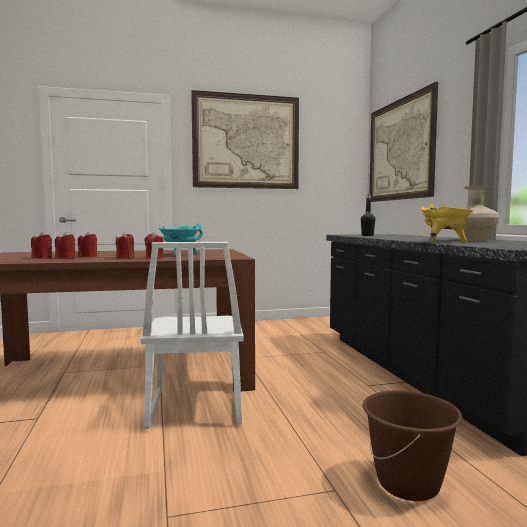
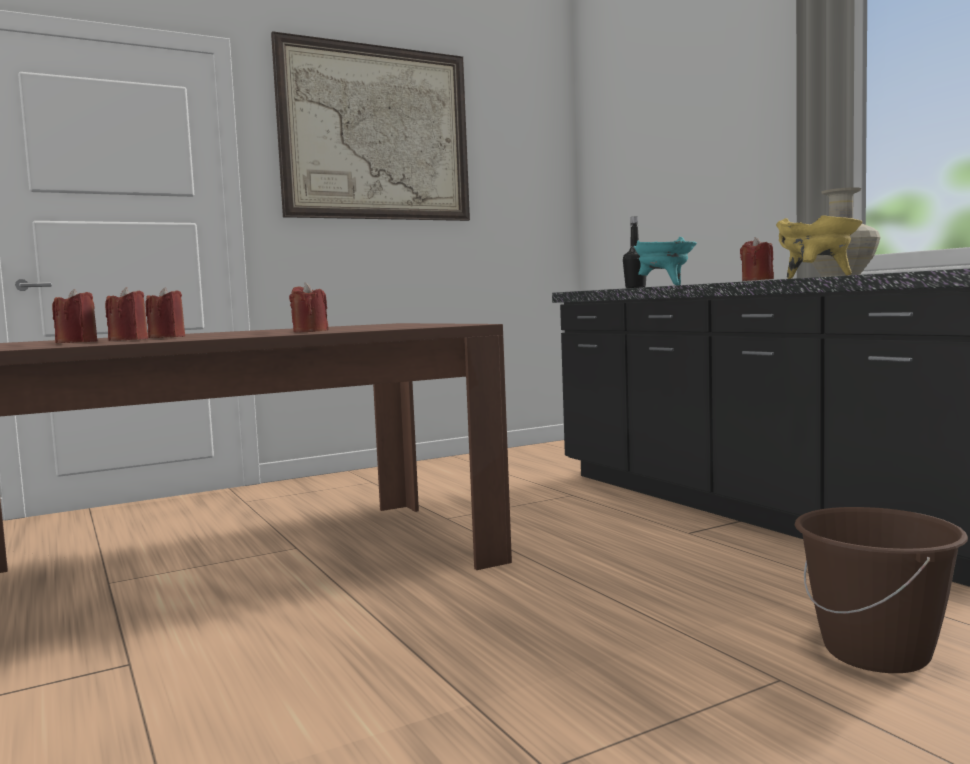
camera: 15 degrees left, 0 degrees up
(125, 258) = (253, 334): red candle -> red candle (757, 280)
(180, 255) = (343, 328): turquoise cooking pot -> turquoise cooking pot (665, 286)
(194, 408) = (430, 603): white chair -> none
(400, 150) = (645, 149): picture -> none

